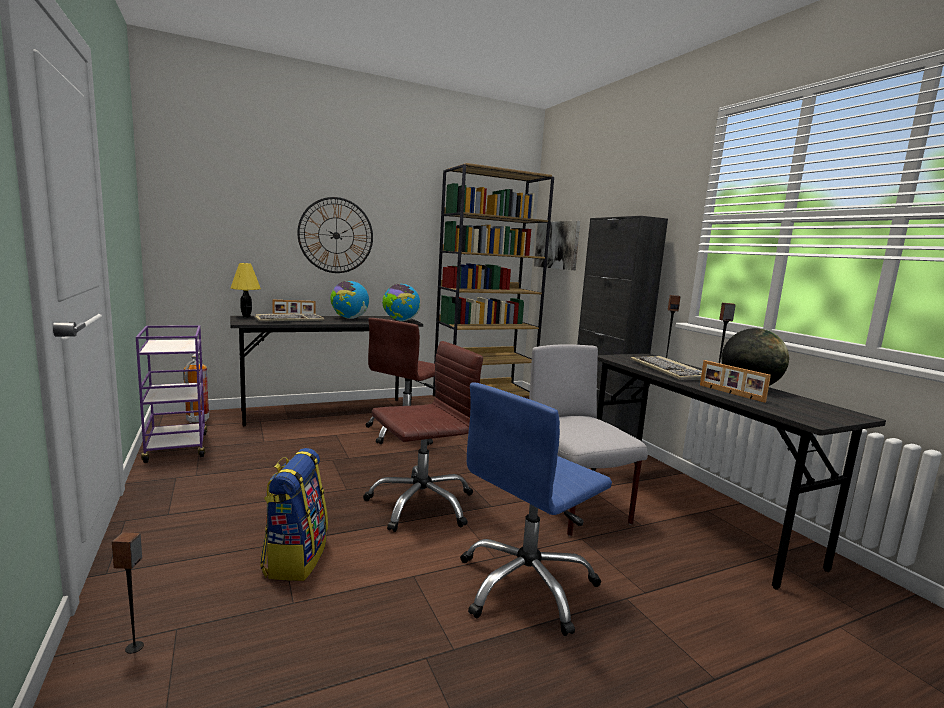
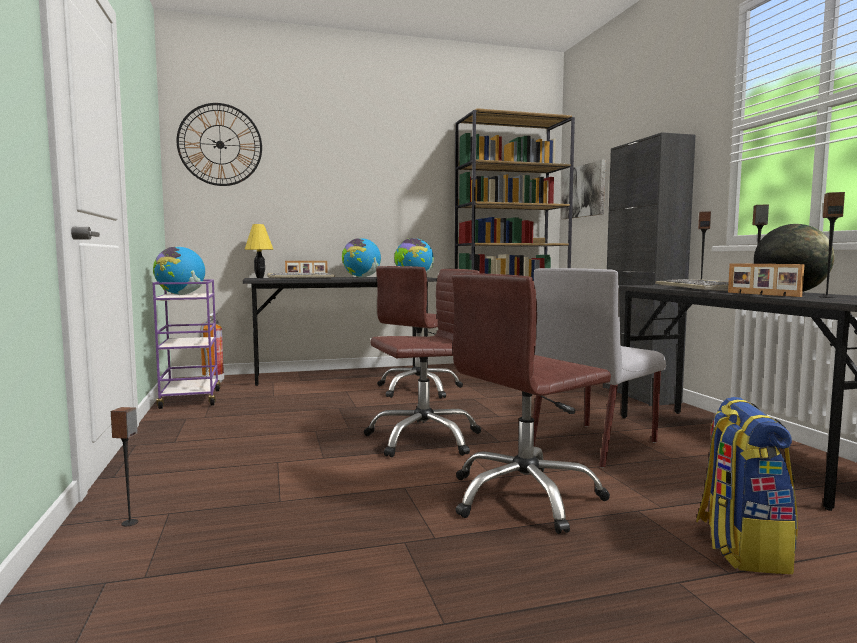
camera: 10 degrees right, 5 degrees down
(165, 344) = (180, 295): none -> globe
(295, 558) = (288, 472): backpack -> backpack (740, 547)
(336, 235) = (347, 195): wall clock -> wall clock (220, 144)
(526, 585) = (525, 498): blue office chair -> brown office chair
(574, 507) = (594, 444): grey chair -> grey chair turned 120 degrees counterclockwise
(785, 403) = (826, 297): none -> speaker

